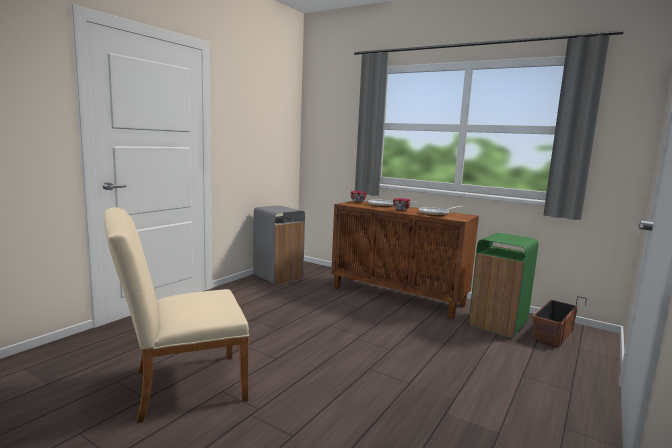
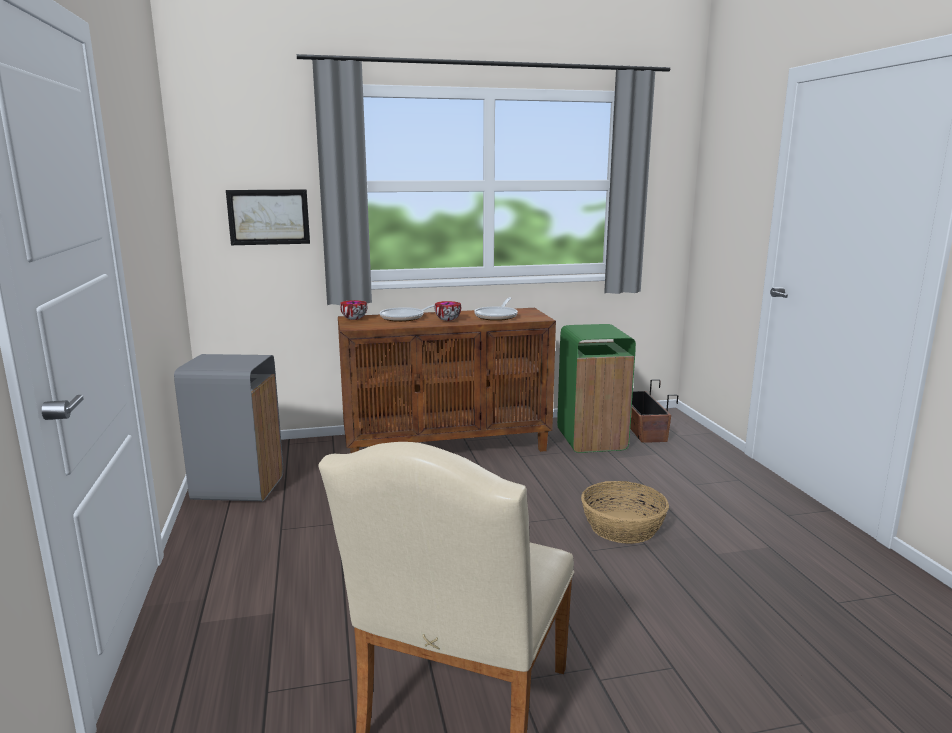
camera: 45 degrees left, 5 degrees up
(337, 141) = (268, 217): none -> picture
(415, 369) = (622, 527): none -> basket

